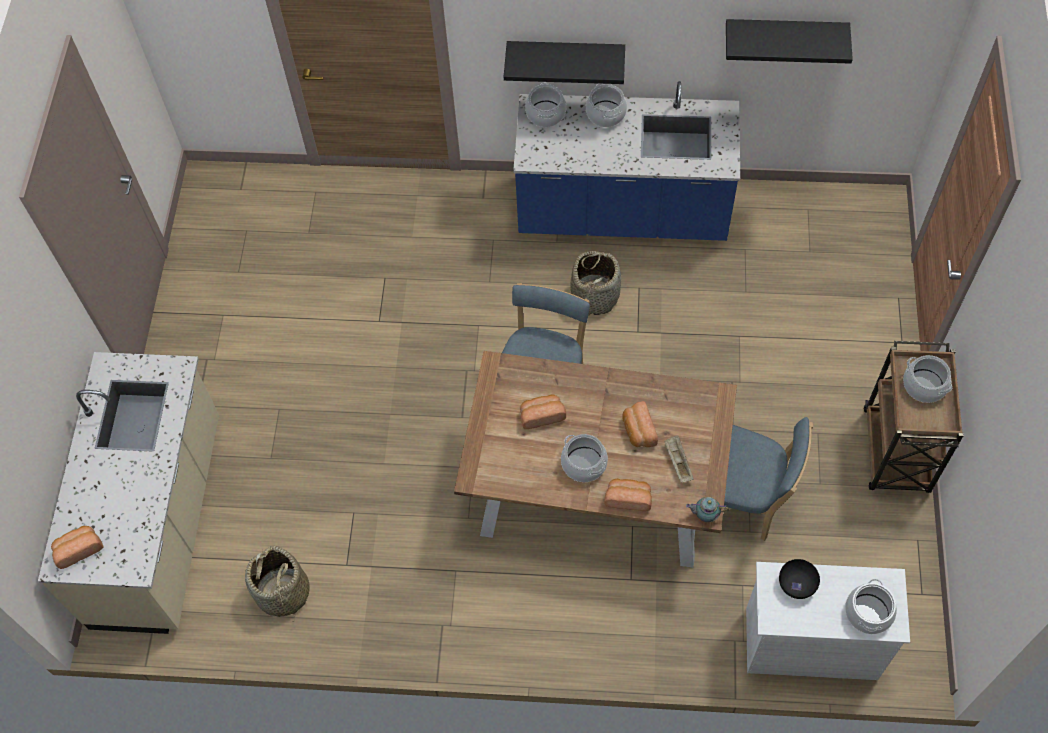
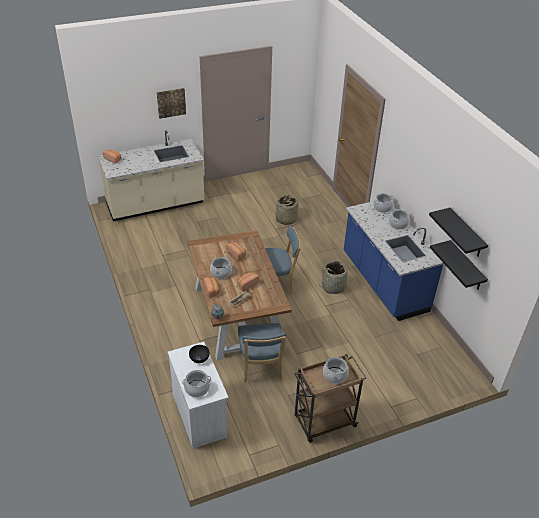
camera: 60 degrees right, 20 degrees down
(42, 336) = (171, 102): none -> picture
(283, 593) = (142, 243): basket -> basket (286, 219)
(565, 55) = (403, 188): black shelf -> black shelf (466, 266)

